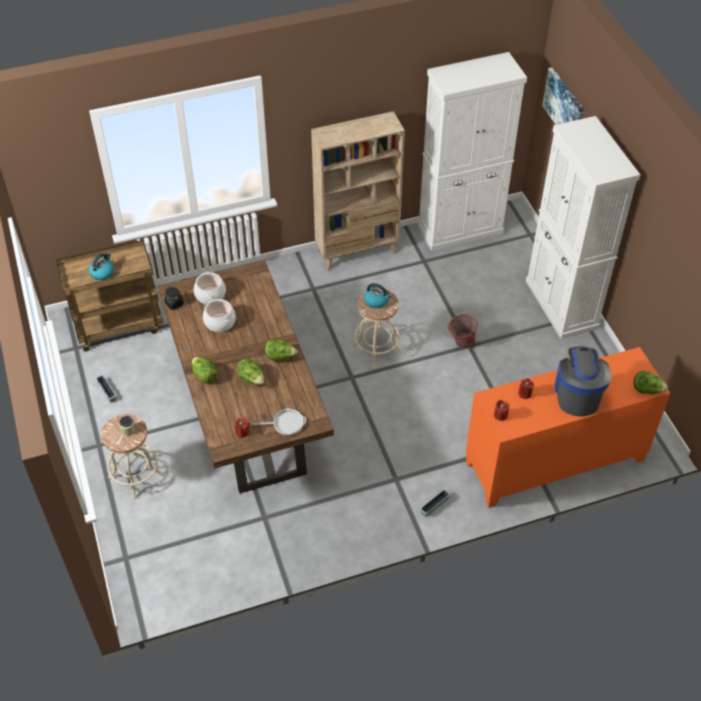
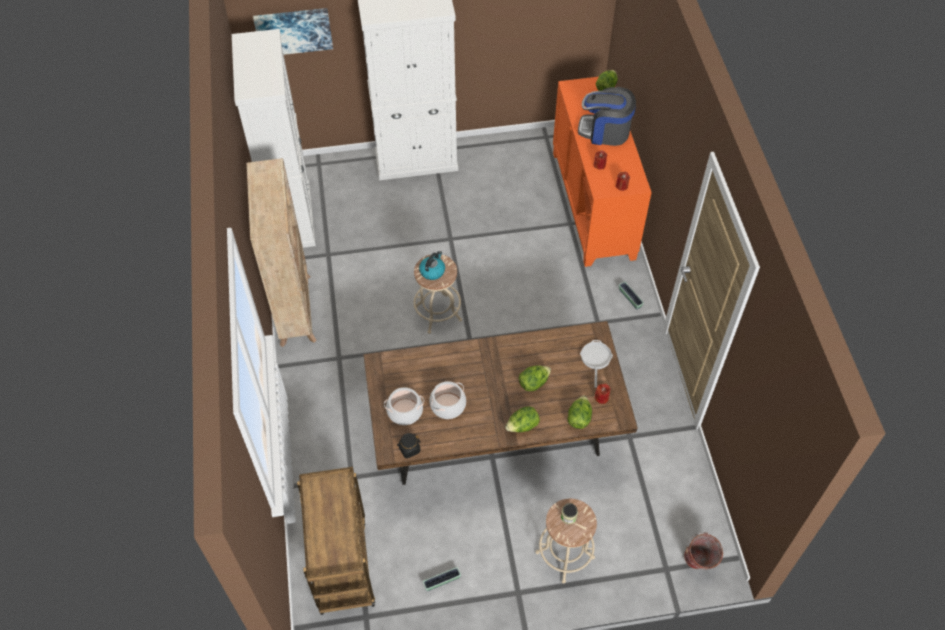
camera: 80 degrees left, 5 degrees up
(102, 272) = (337, 527): kettle -> none
(280, 357) = (508, 354): lettuce -> lettuce (579, 418)
(460, 343) = (446, 245): bucket -> bucket (698, 563)

